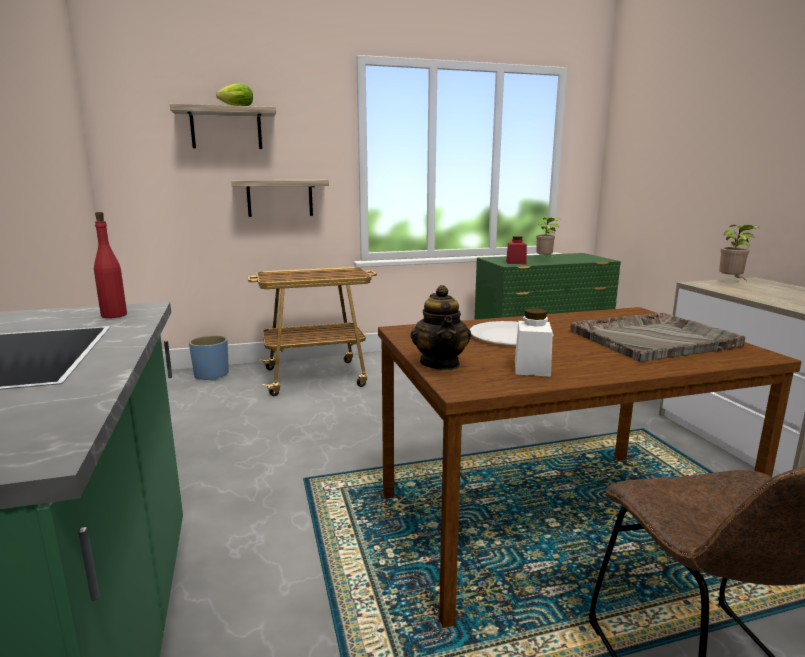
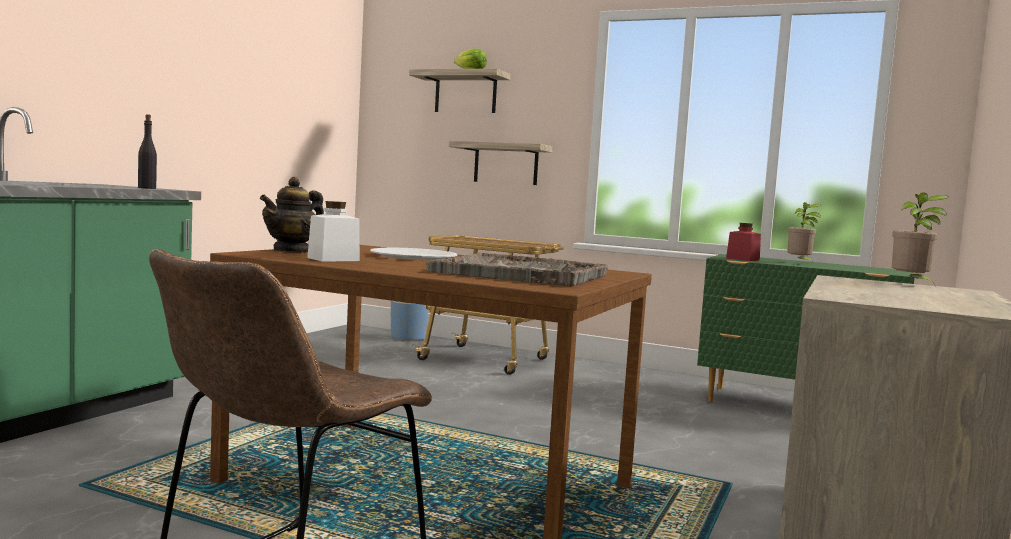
camera: 40 degrees right, 10 degrees down
(114, 315) = (147, 188): red bottle -> black bottle

